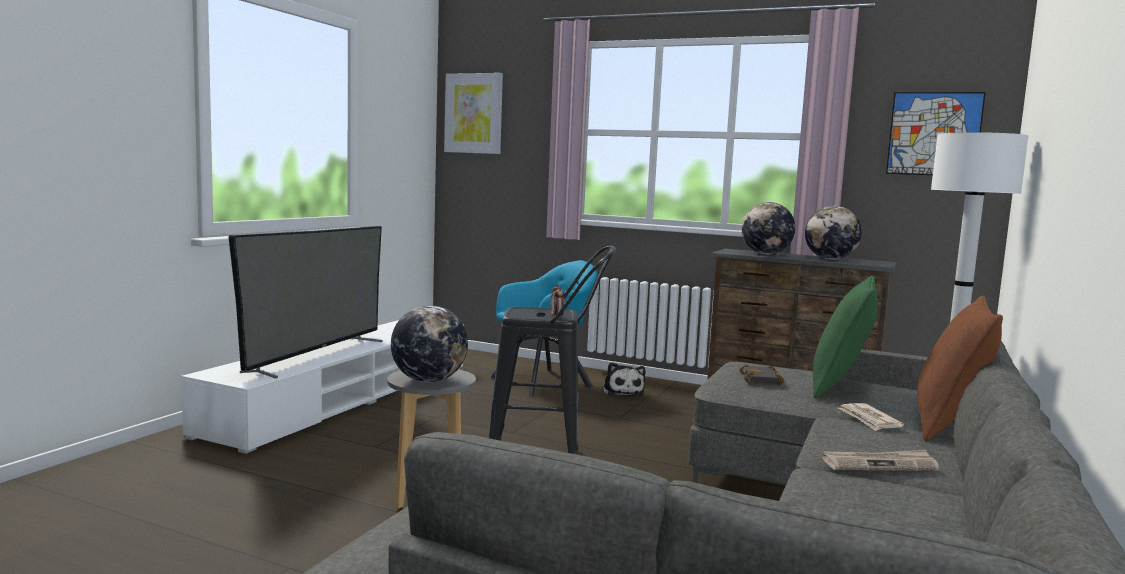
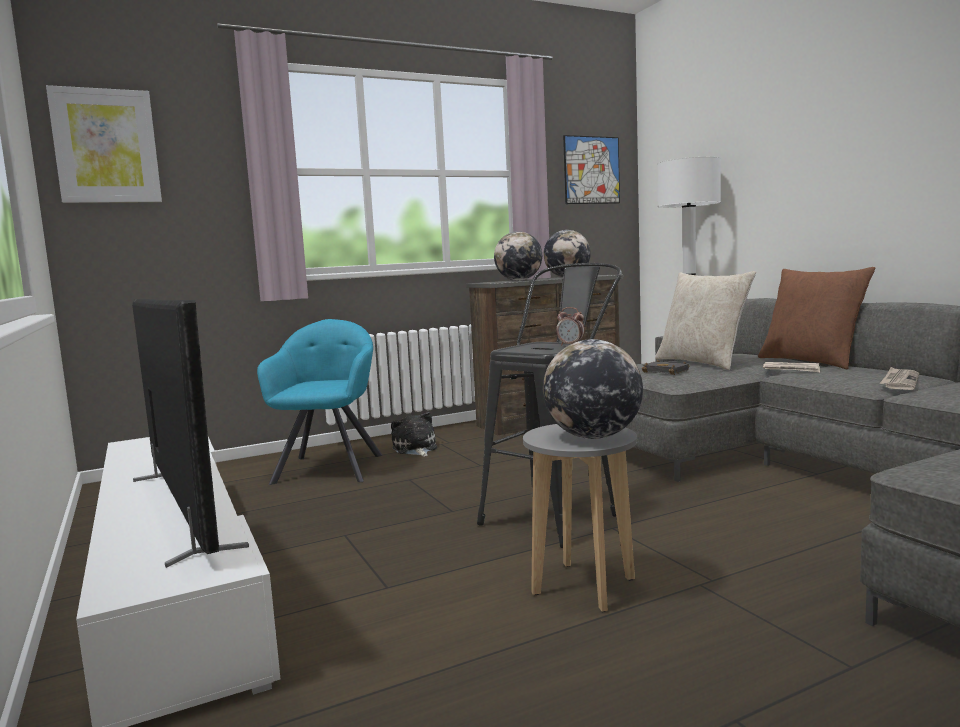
camera: 50 degrees left, 0 degrees up
(622, 391) = (415, 449): plush toy -> plush toy turned 135 degrees counterclockwise
(840, 386) = (702, 362): green pillow -> beige pillow

